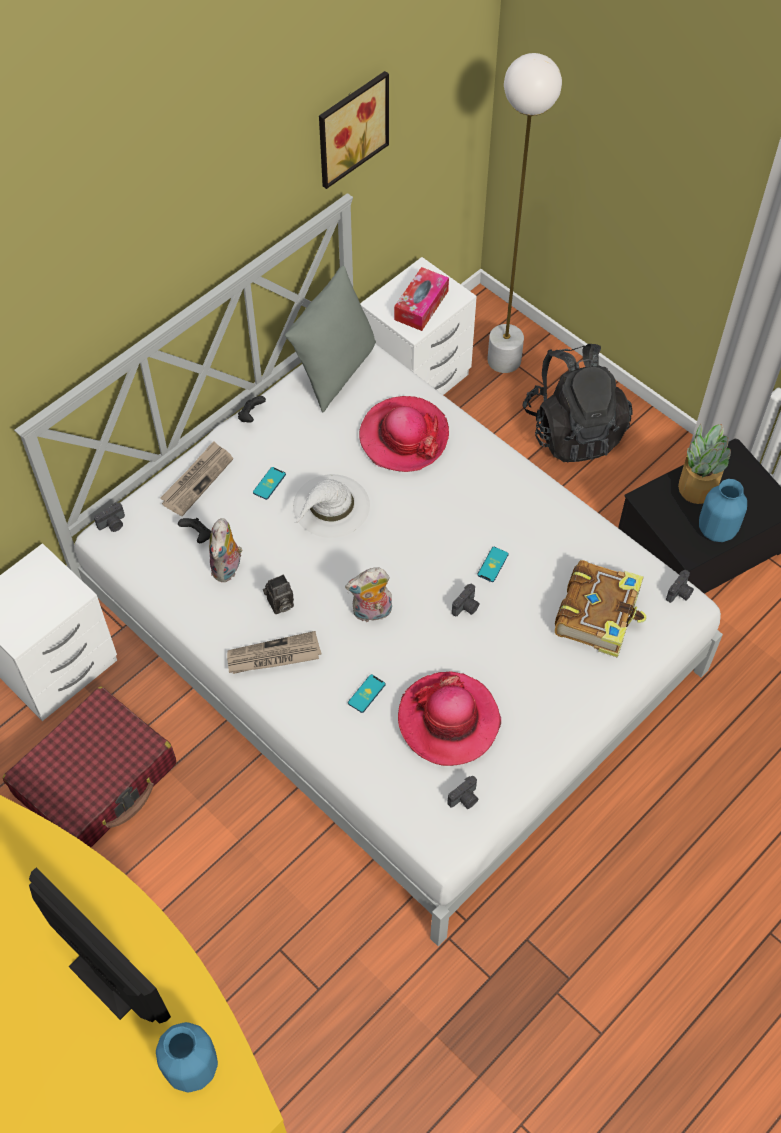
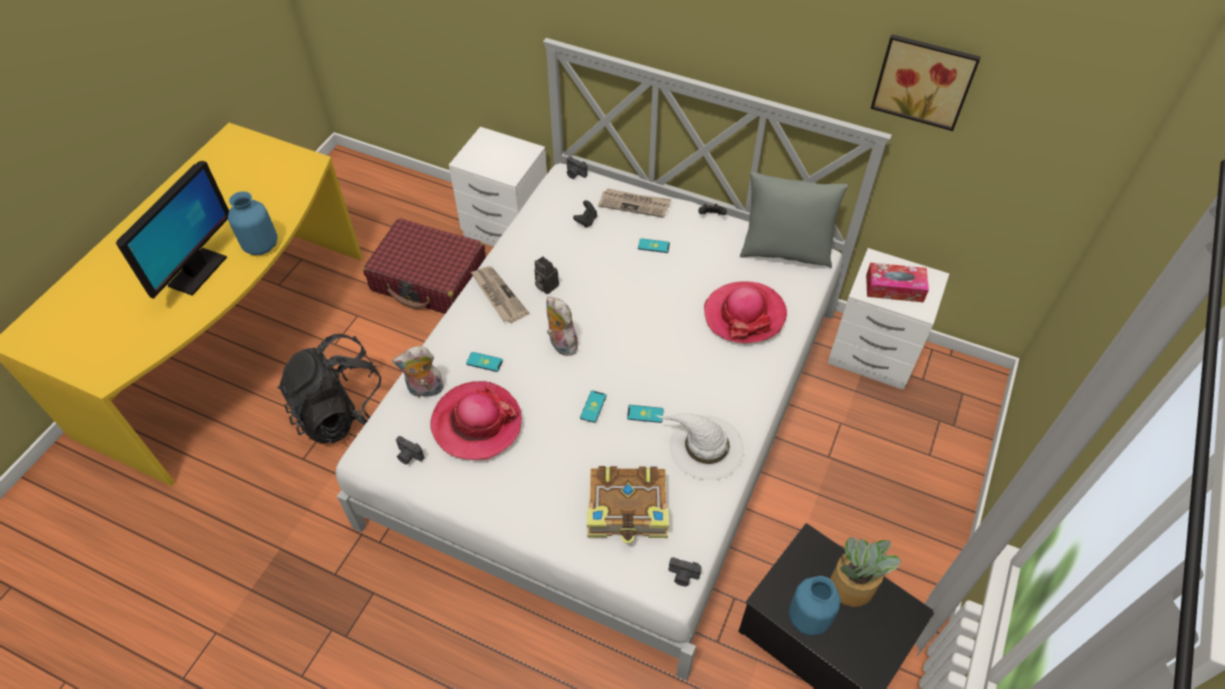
camera: 70 degrees right, 5 degrees down
(191, 1067) = (137, 334): blue vase -> blue vase (261, 245)
(228, 568) = (565, 246): plush toy -> plush toy (425, 390)
(331, 507) = (650, 289): white hat -> white hat (705, 447)
(466, 607) = (593, 406): camera -> phone
(504, 360) = (937, 412): white floor lamp -> none
(573, 430) = (894, 489): black backpack -> black backpack (344, 412)

